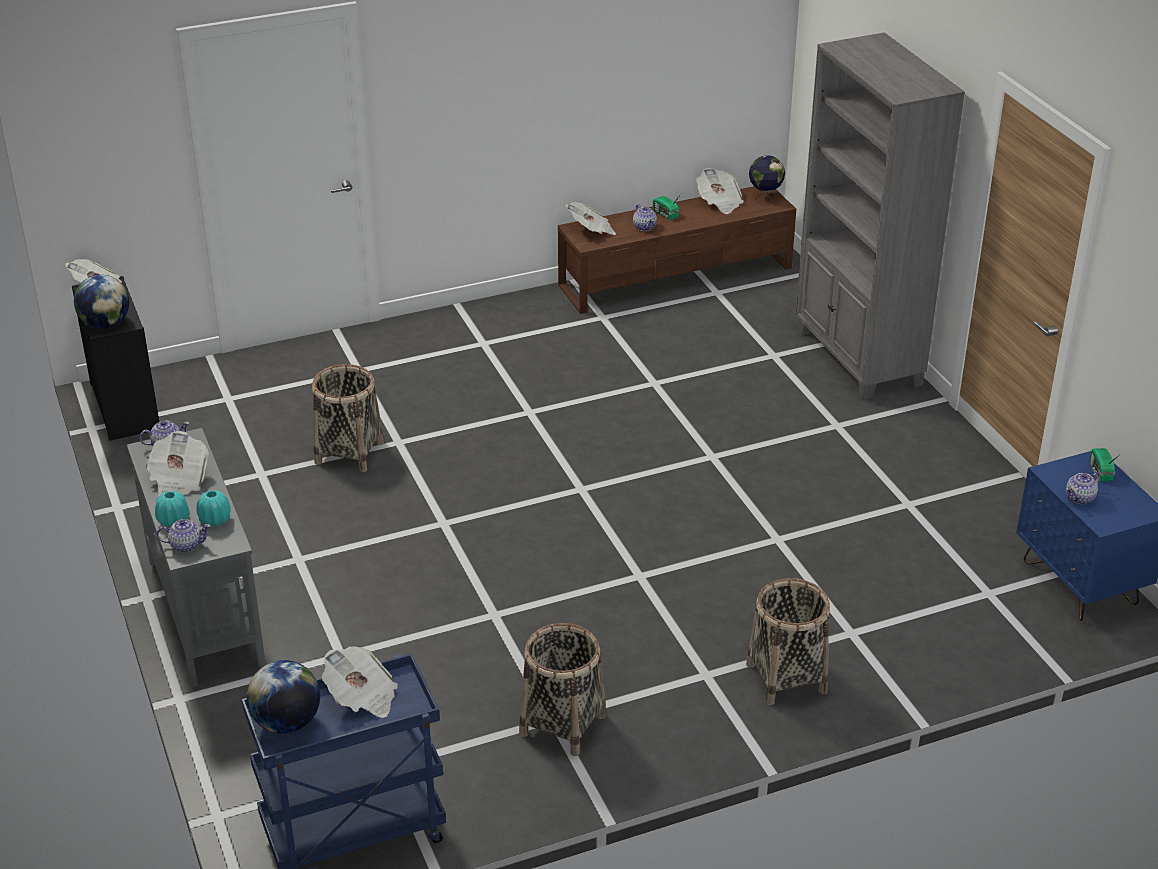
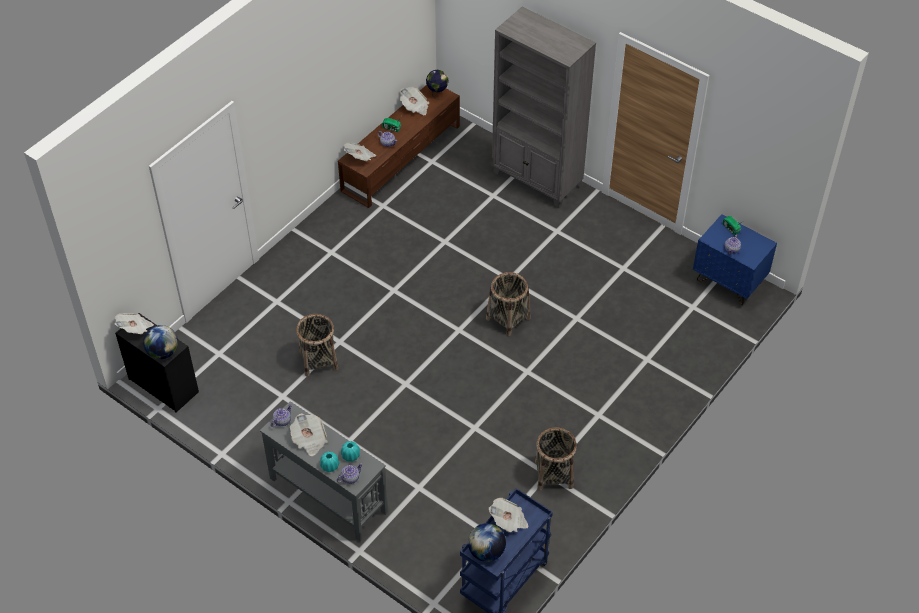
camera: 30 degrees left, 15 degrees up
(786, 678) = (635, 399): basket -> basket (508, 318)

